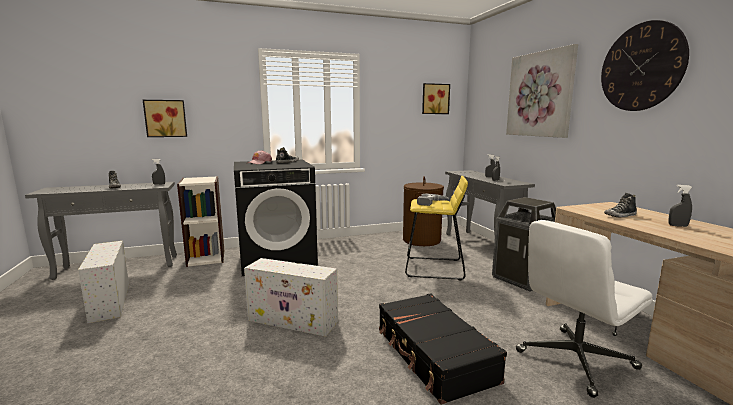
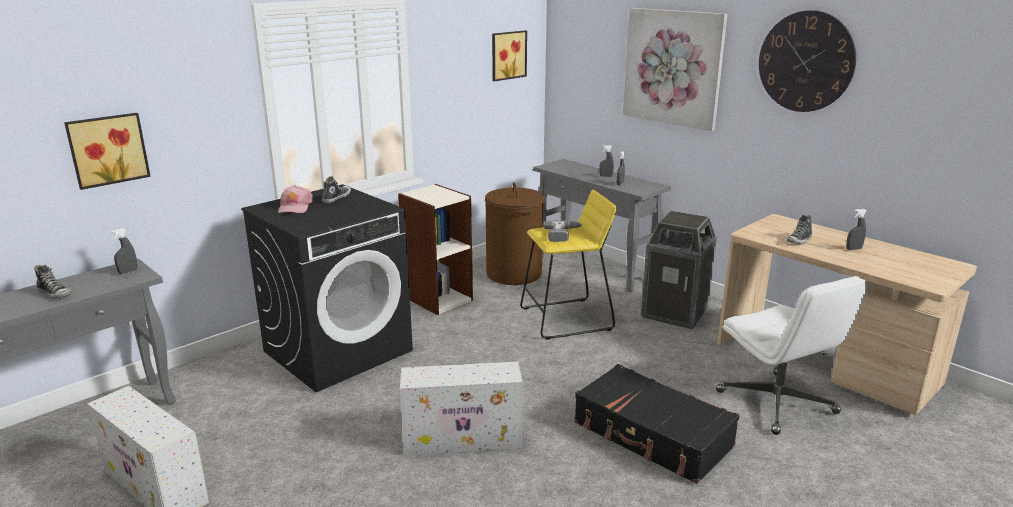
camera: 25 degrees left, 10 degrees up
(206, 257) = (215, 373): bookcase -> bookcase (438, 298)
(575, 360) = (777, 403): white office chair -> white office chair turned 60 degrees counterclockwise

